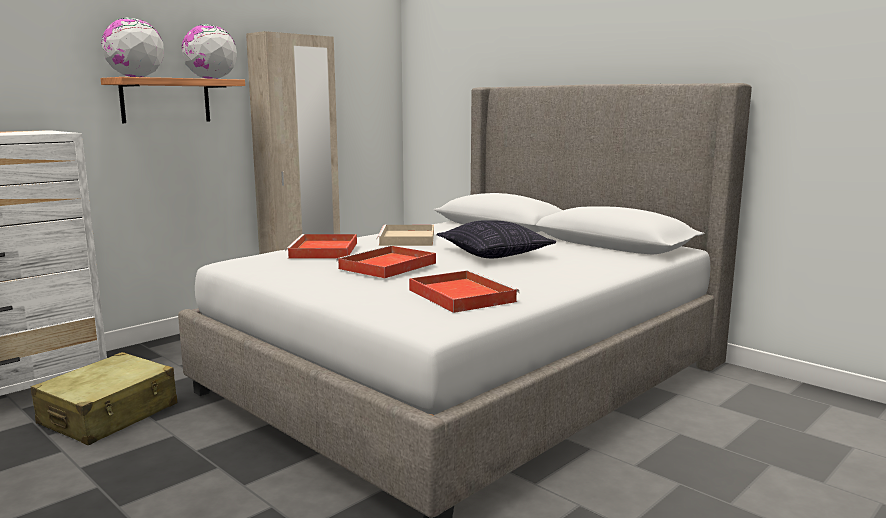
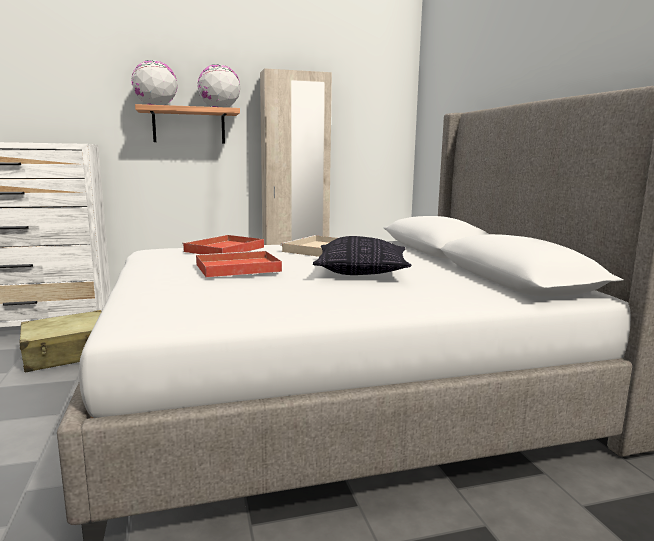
camera: 30 degrees right, 0 degrees up
(460, 295) = (226, 303): red tray -> none

